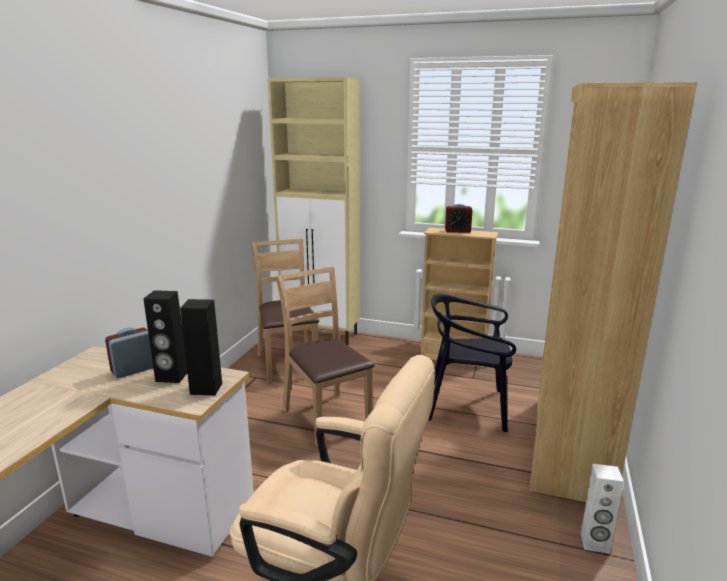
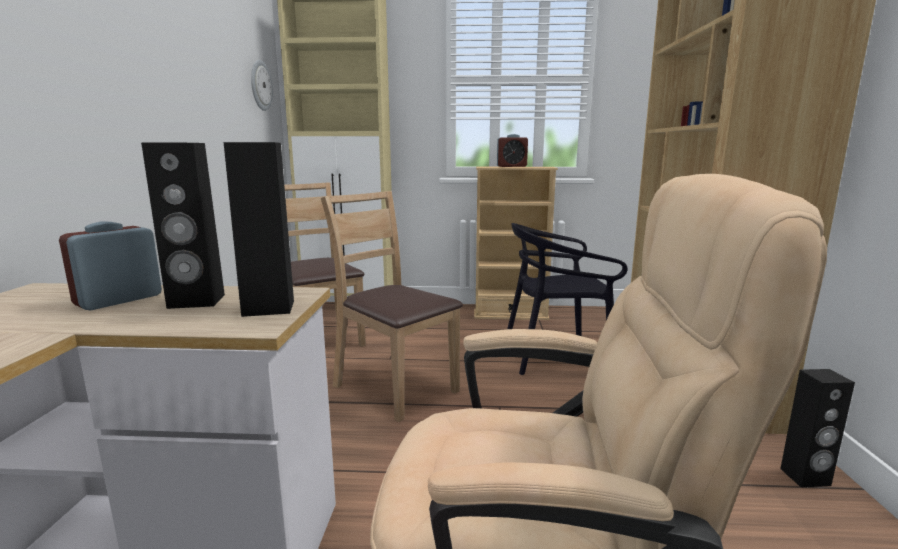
camera: 15 degrees left, 5 degrees down
(253, 156) = (260, 85): none -> wall clock
(595, 543) = (805, 477): white speaker -> black speaker

